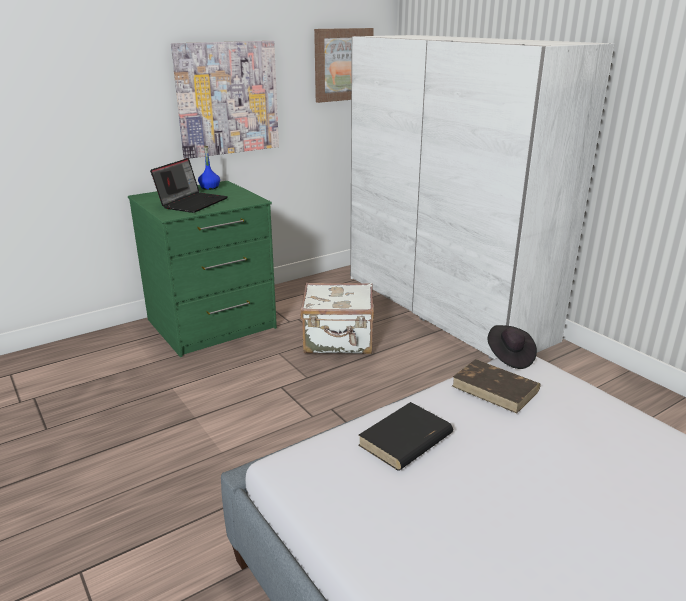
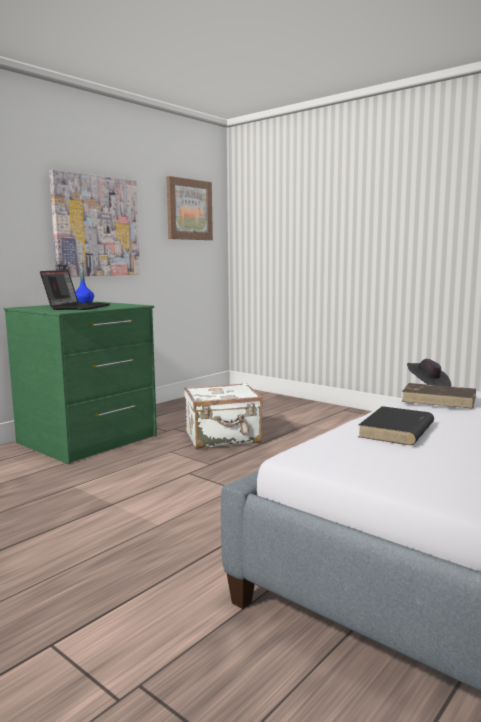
camera: 15 degrees left, 15 degrees down
(444, 307) = (303, 410): white wardrobe -> none

